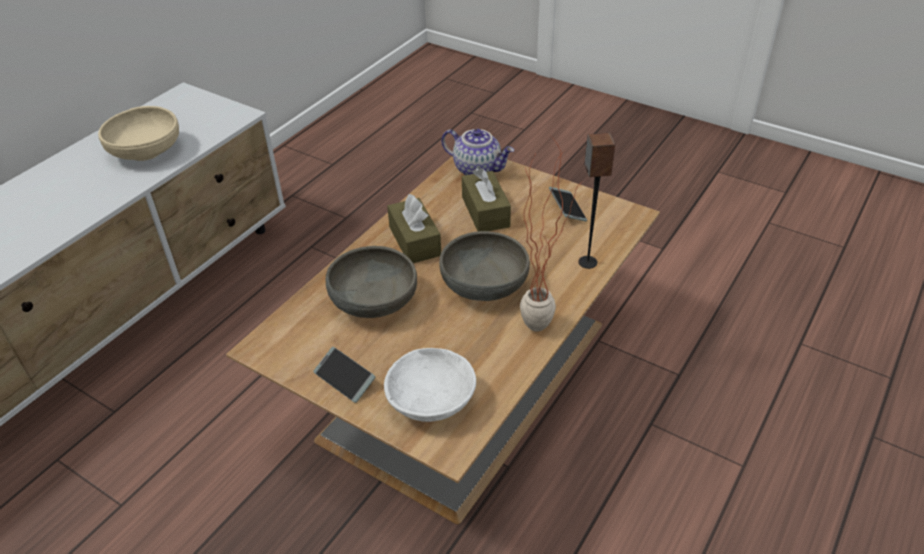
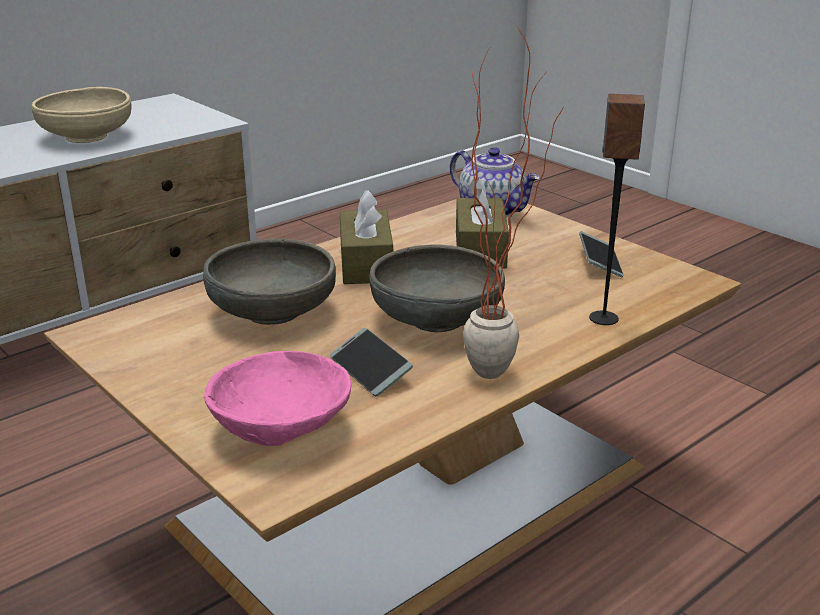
camera: 15 degrees right, 15 degrees down
(344, 379) = (177, 383): phone -> phone (370, 370)
(433, 401) = (284, 429): white bowl -> pink bowl

